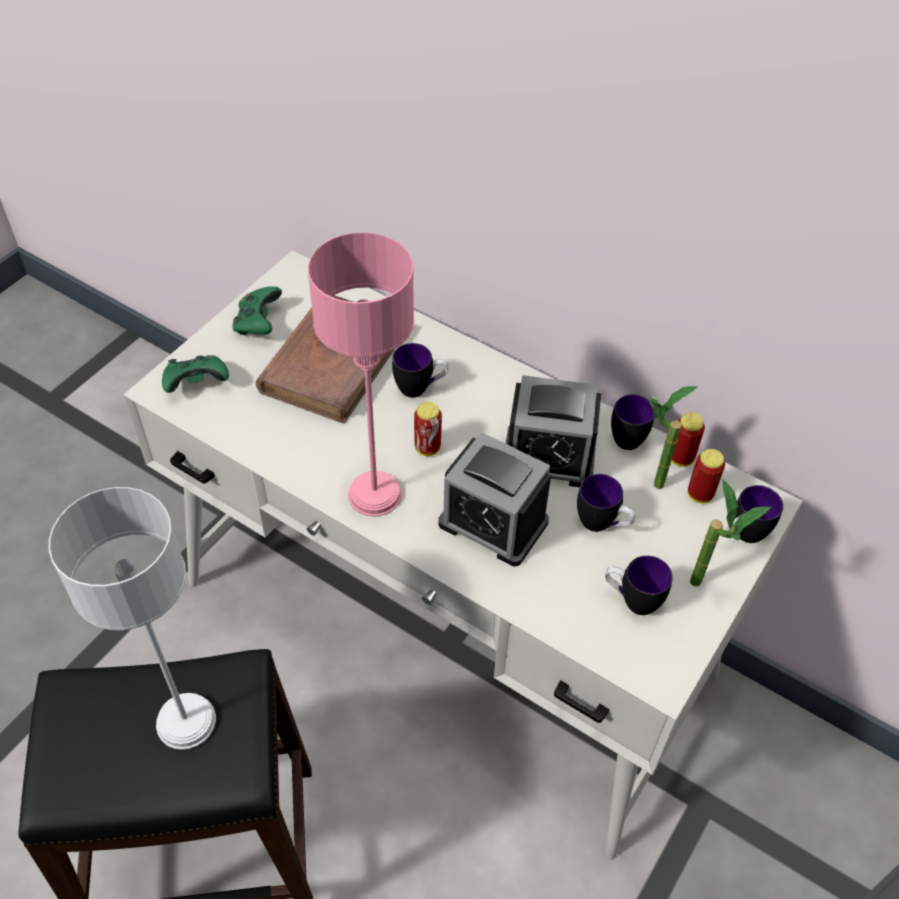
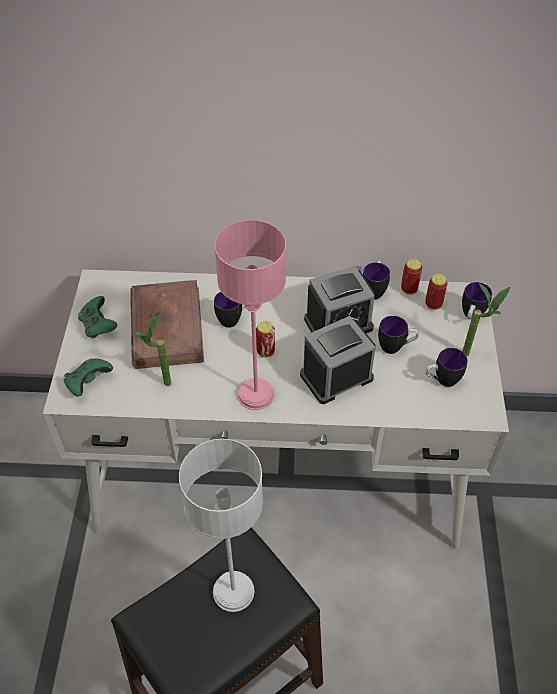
camera: 30 degrees left, 0 degrees up
(493, 523) = (336, 376): alarm clock -> alarm clock turned 150 degrees clockwise
(647, 486) = (403, 313): potted plant -> potted plant (161, 387)

